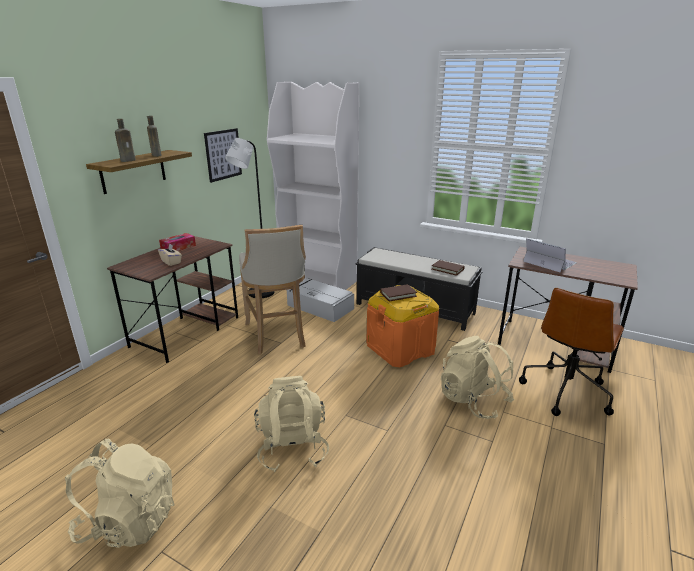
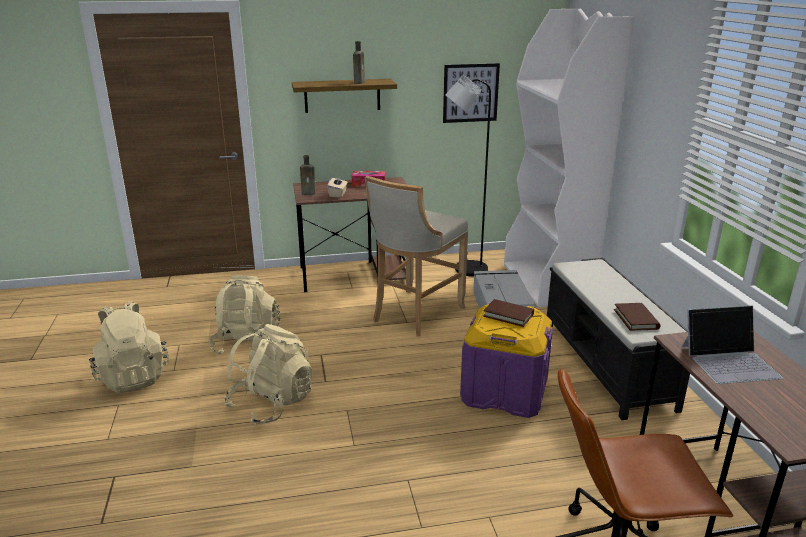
camera: 50 degrees right, 0 degrees up
(129, 160) = (325, 84): brown bottle -> brown bottle (309, 193)
(400, 349) = (504, 391): orange storage box -> purple storage box
(473, 400) = (479, 484): beige backpack -> beige backpack (246, 343)
(549, 262) = (730, 361): laptop -> laptop turned 75 degrees clockwise

